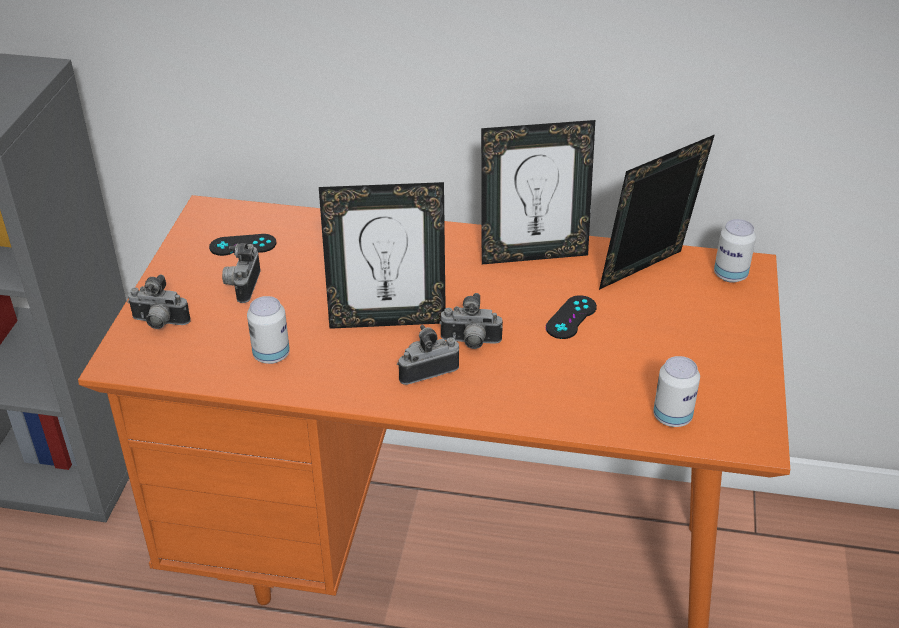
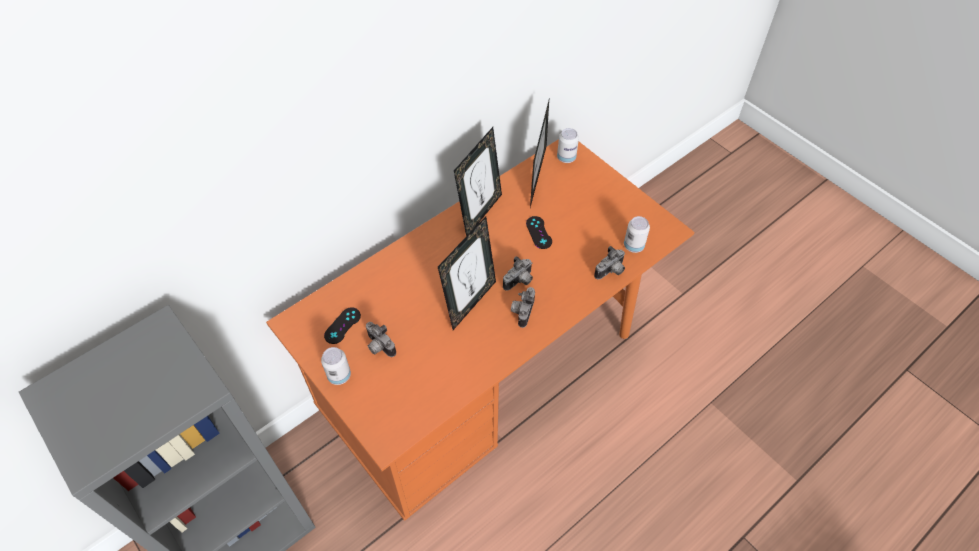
camera: 50 degrees left, 15 degrees up
(159, 323) = (372, 404): camera -> camera (611, 272)
(271, 355) = (449, 368): can -> can (339, 375)

